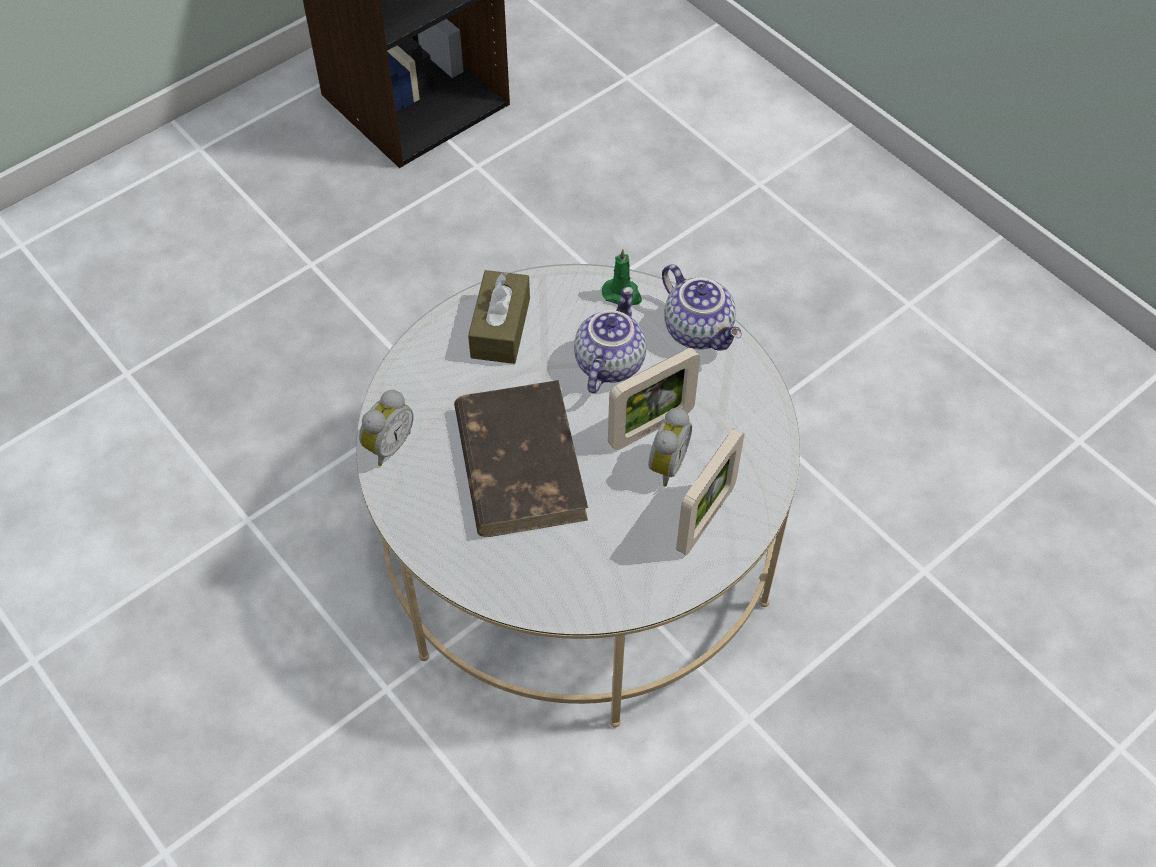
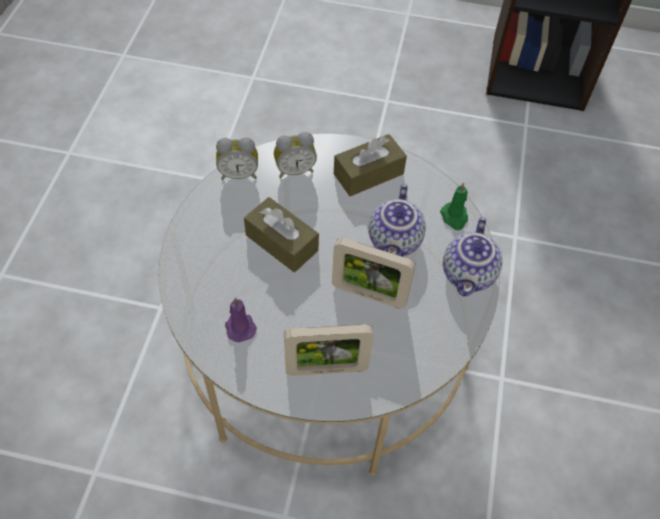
camera: 50 degrees right, 0 degrees up
(519, 462) = (281, 243): brown book -> brown tissue box
(592, 564) = (240, 326): none -> purple candle
(608, 362) = (396, 241): teapot -> teapot turned 120 degrees clockwise
(664, 464) = (347, 320): alarm clock -> alarm clock (294, 170)

